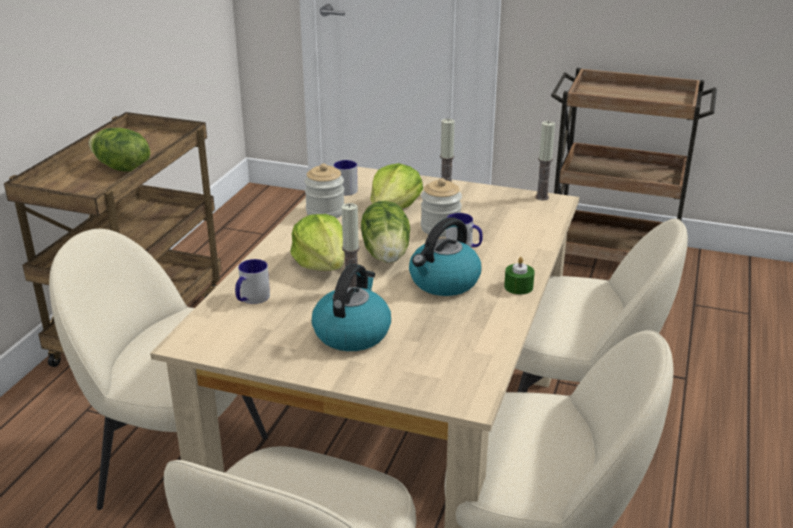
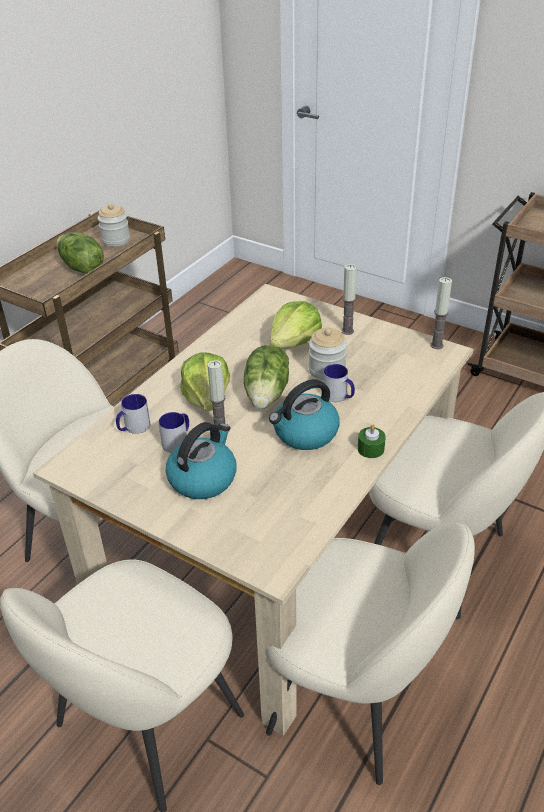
camera: 15 degrees right, 10 degrees up
(325, 212) = (232, 339): jar -> jar (116, 240)
(347, 188) = (262, 313): mug -> mug (178, 441)

